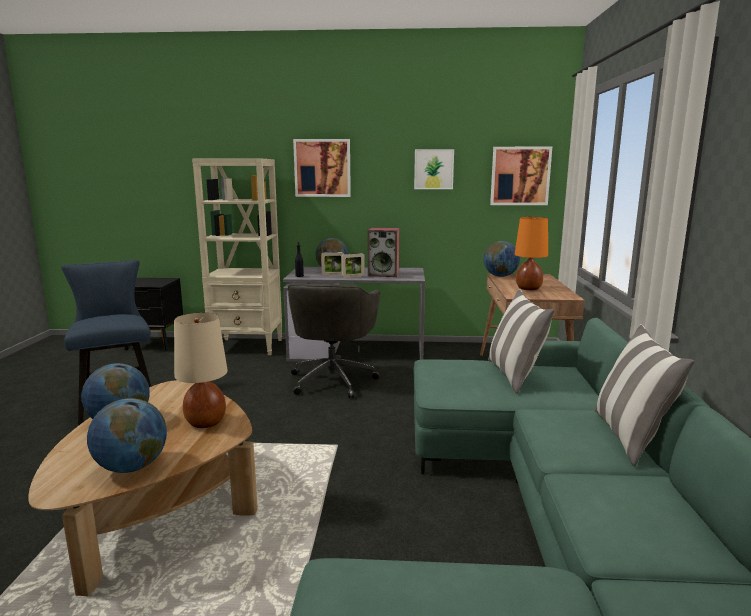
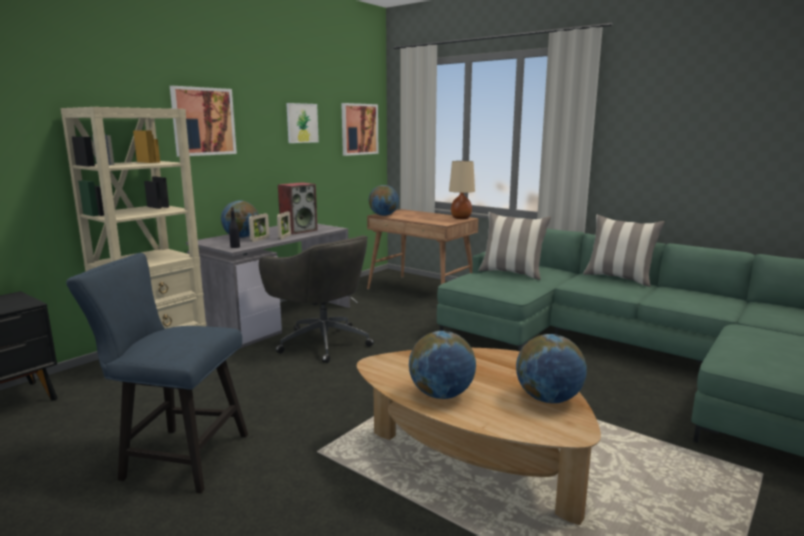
camera: 55 degrees left, 0 degrees up
(206, 422) = (484, 362): beige table lamp -> beige table lamp (460, 218)
(528, 289) = (431, 218): orange table lamp -> none

